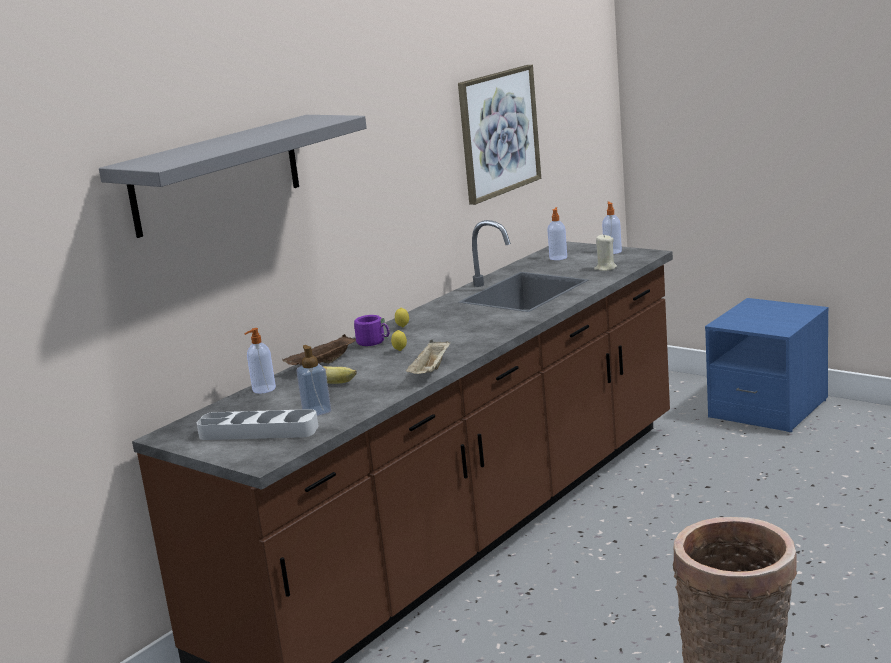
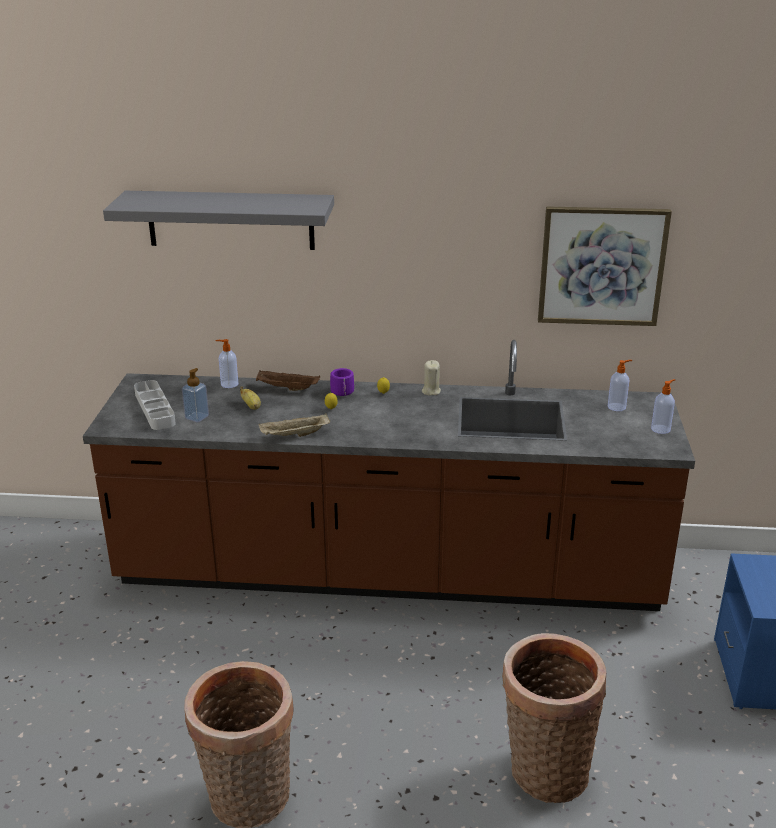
camera: 55 degrees right, 10 degrees up
(605, 268) = (606, 439): beige candle -> beige candle (431, 391)
(802, 525) = (544, 770): none -> basket

